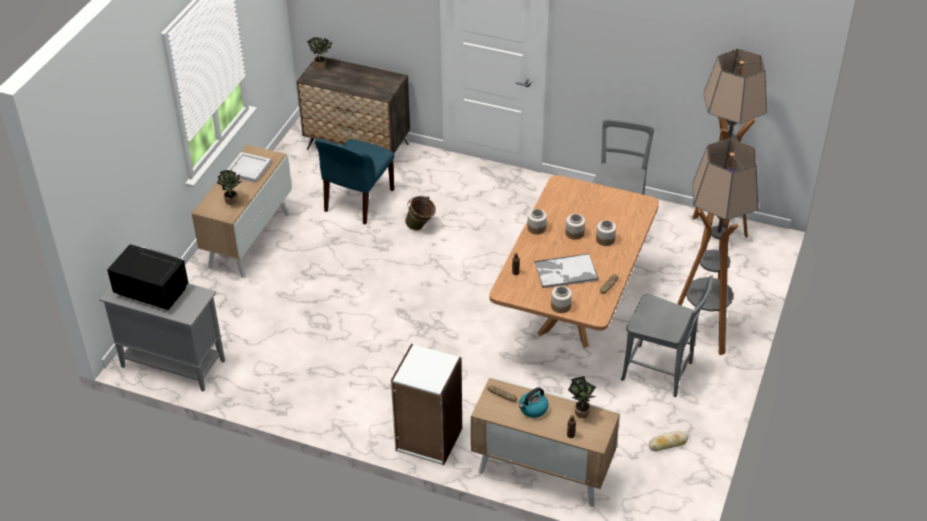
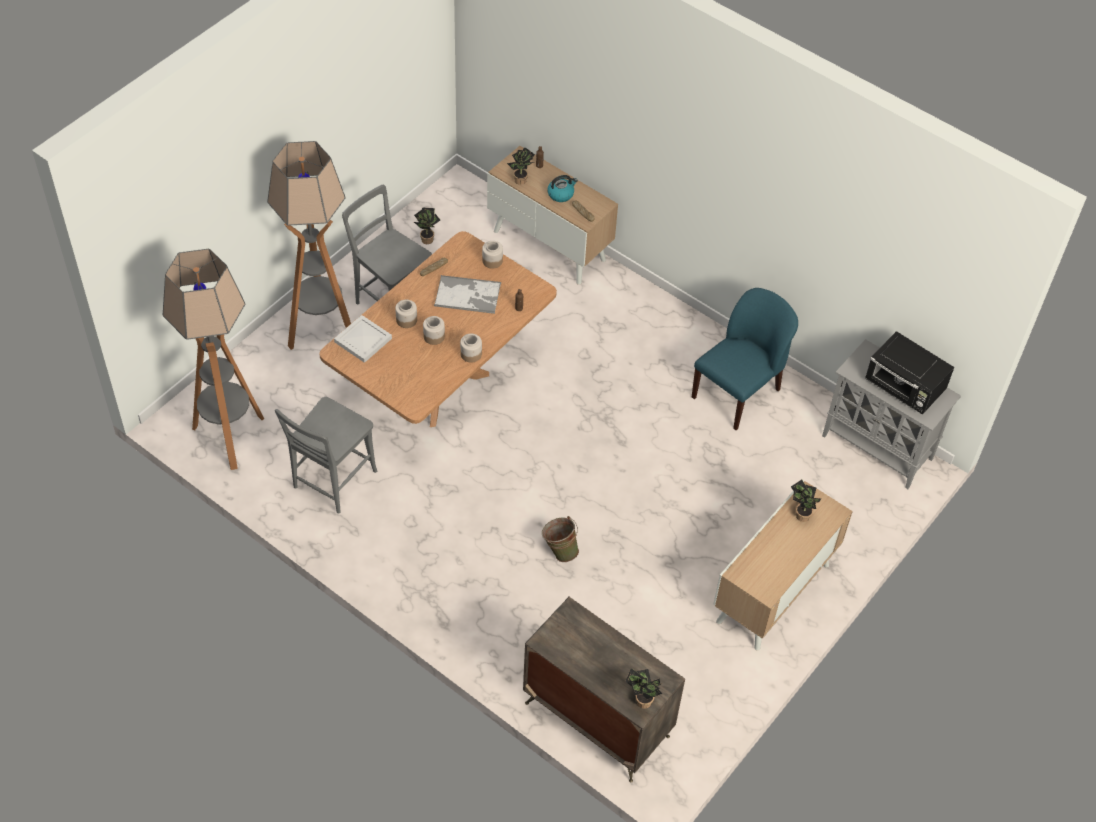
camera: 165 degrees left, 10 degrees up
(248, 169) = (774, 561): white tray -> white tray (363, 339)
(358, 201) = (624, 616): blue chair -> blue chair (737, 393)
(428, 440) = (639, 299): white bookcase -> none
(667, 443) = (426, 238): bread -> potted plant

